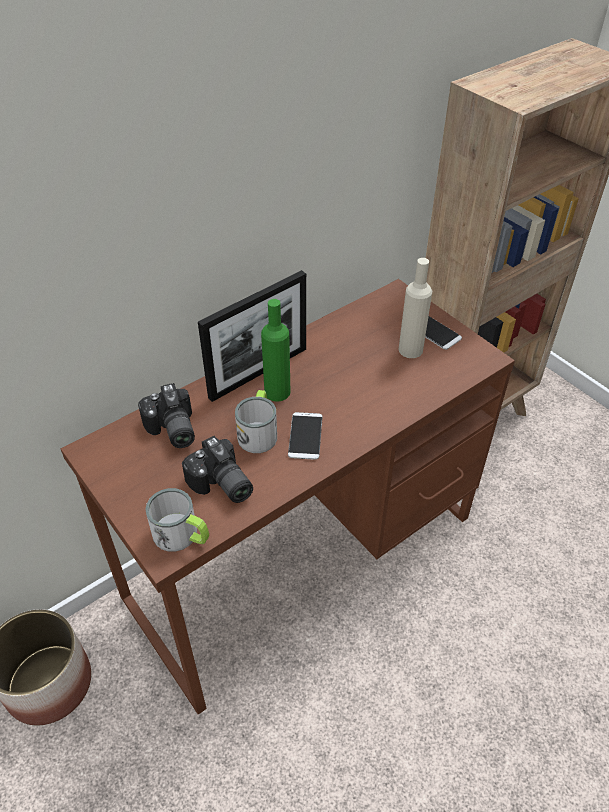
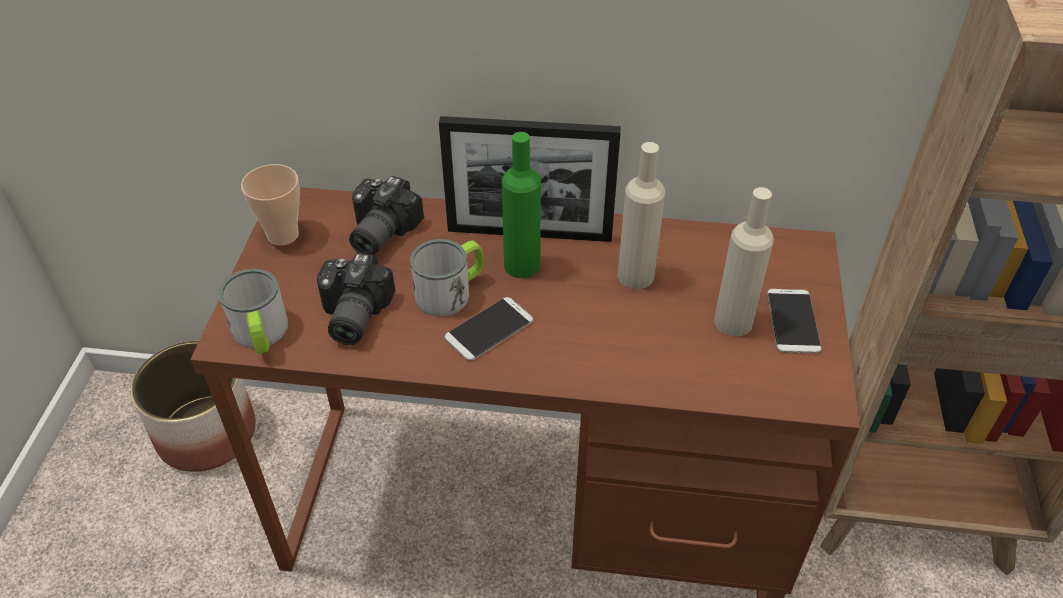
camera: 45 degrees right, 0 degrees up
(112, 472) = (283, 235): none -> cup
(340, 358) = (635, 275): none -> beige bottle

